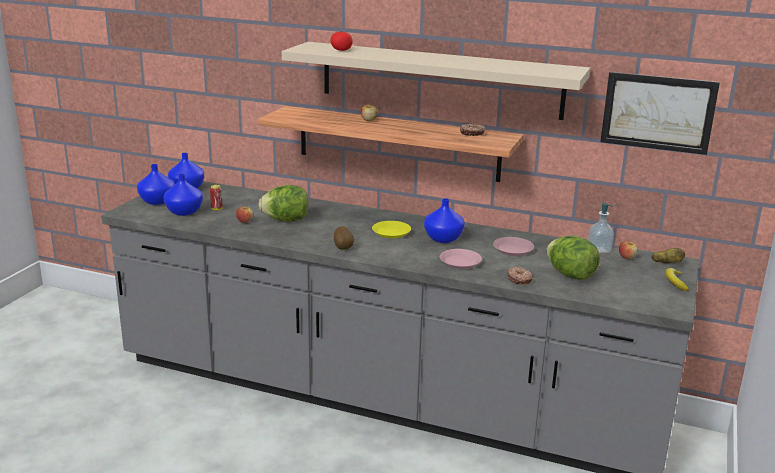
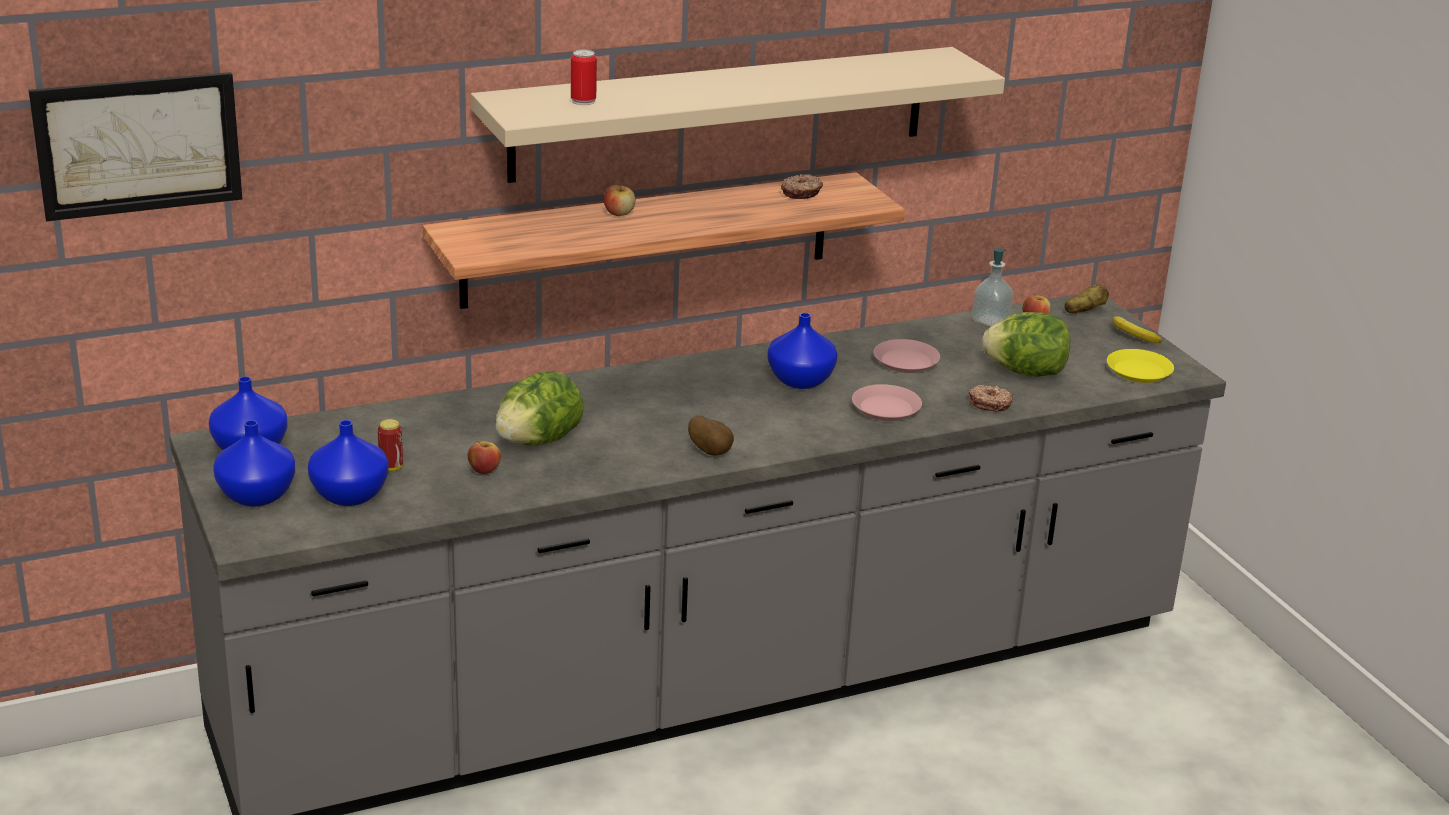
camera: 45 degrees left, 5 degrees up
(341, 50) = (583, 101): tomato -> can
(391, 232) = (720, 399): yellow plate -> yellow plate (1138, 371)
(658, 112) = (1042, 94): picture -> picture (138, 145)

